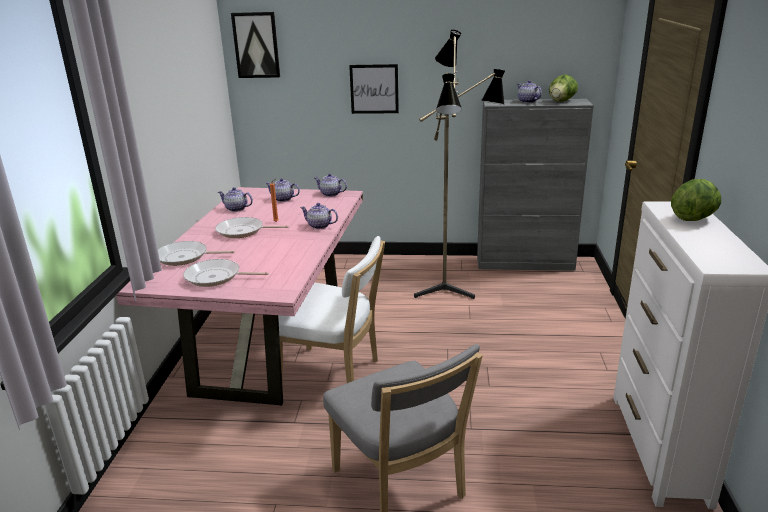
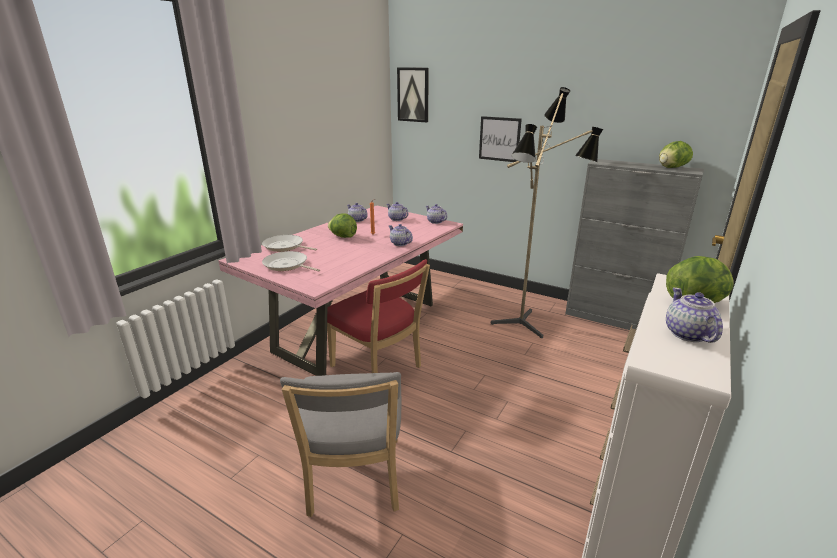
camera: 25 degrees right, 0 degrees up
(243, 231) = (343, 236): frying pan -> lettuce
(334, 375) = (379, 368): white chair -> red chair
(527, 101) = (636, 164): teapot -> teapot (687, 333)

